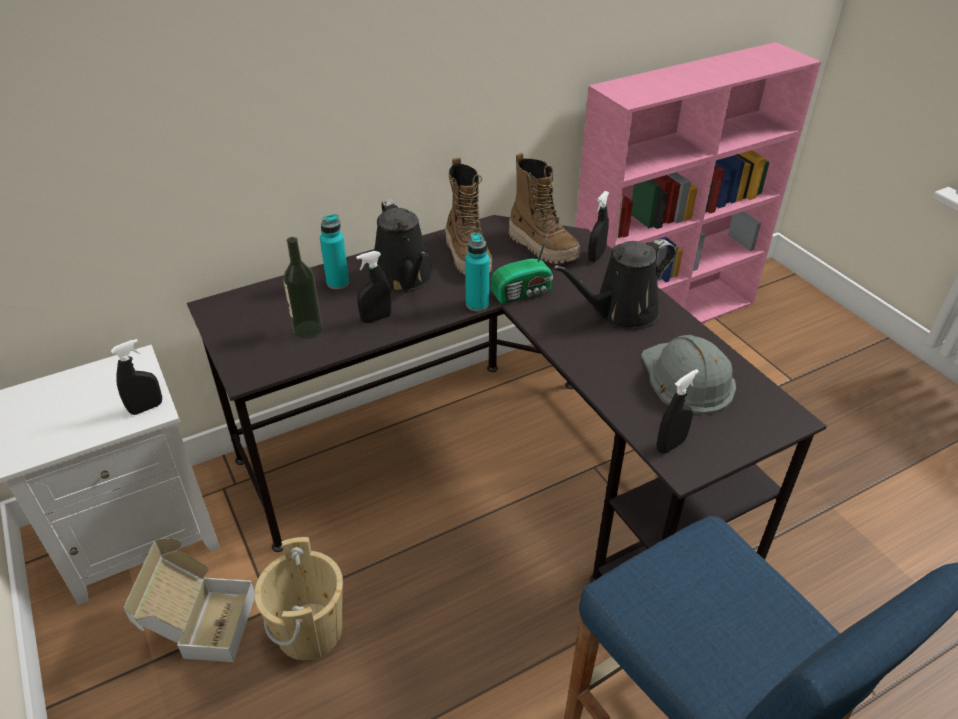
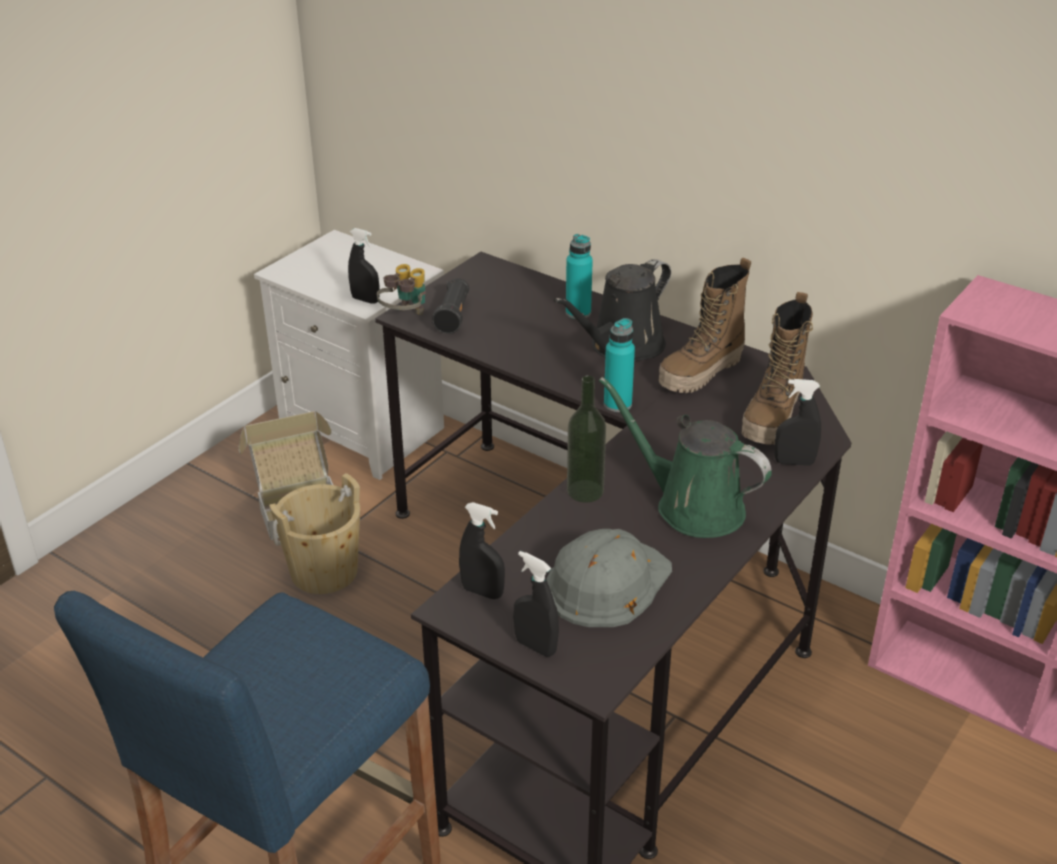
camera: 65 degrees right, 5 degrees down
(248, 377) = (405, 317): none -> binoculars
(276, 348) = (453, 316): none -> black flashlight
(308, 329) = (493, 322): bottle -> bottle (585, 491)
(376, 318) = (541, 352): black spray bottle -> black spray bottle (535, 646)
(523, 292) = (667, 428): radio -> none
(620, 312) = (692, 506): black watering can -> green watering can

